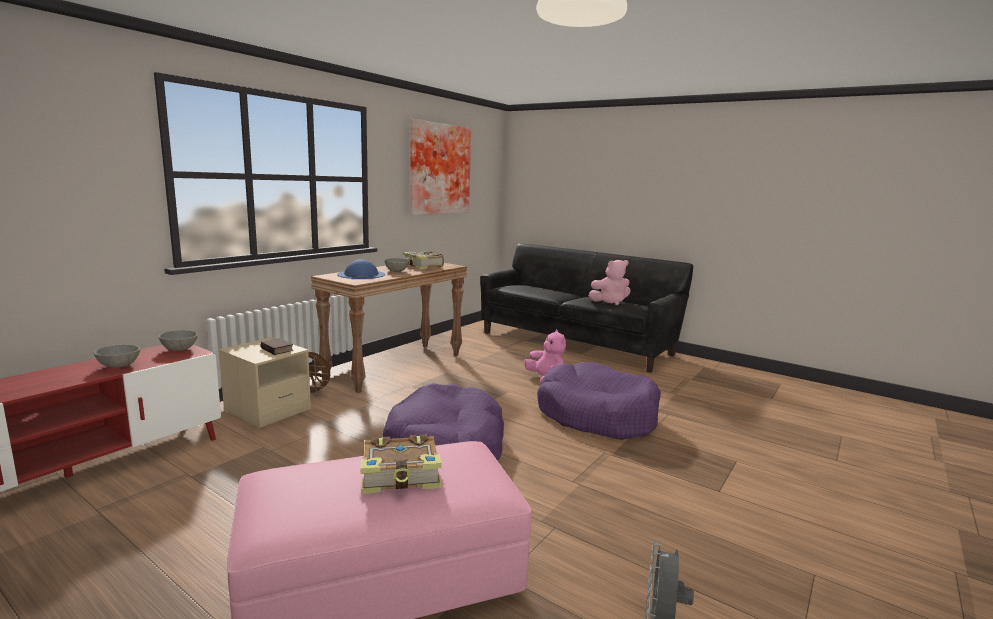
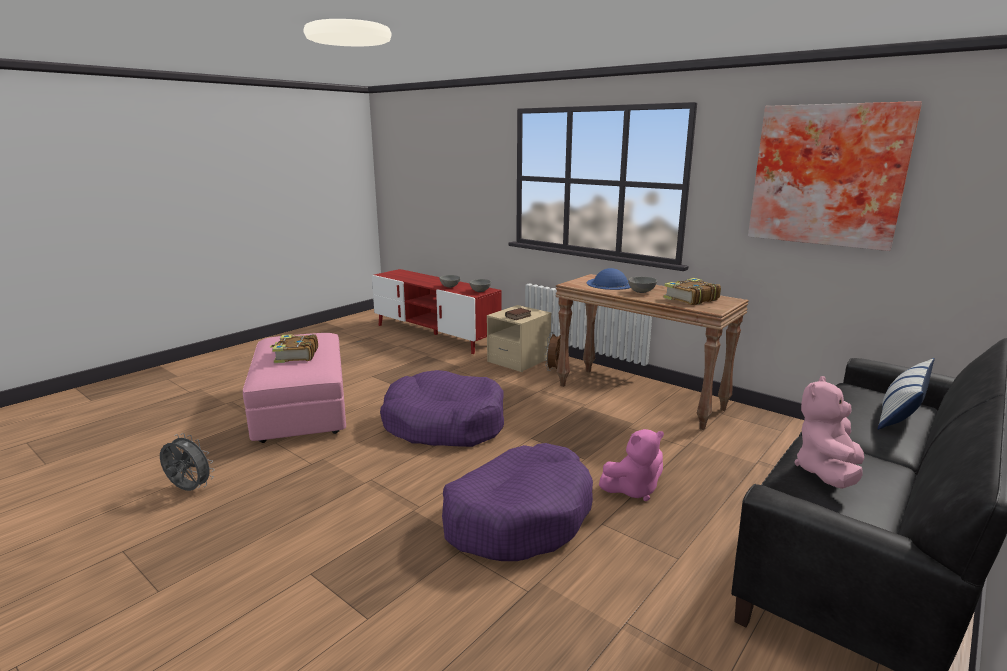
camera: 95 degrees right, 5 degrees up
(535, 286) = (900, 413): none -> pillow
(610, 302) = (827, 473): pink plush toy -> pink plush toy turned 45 degrees clockwise

